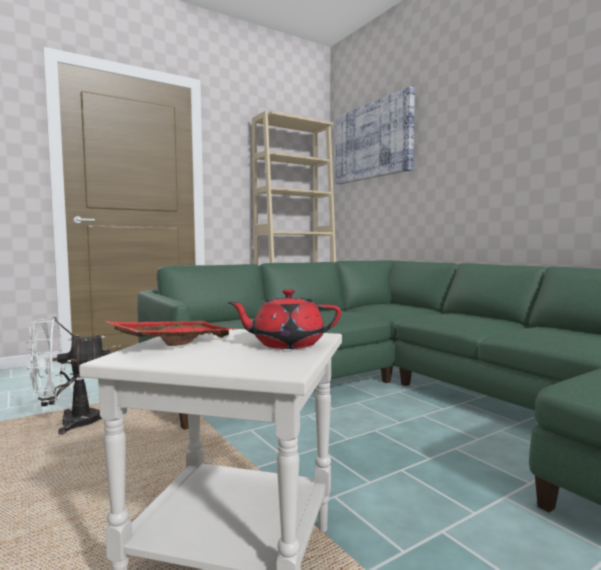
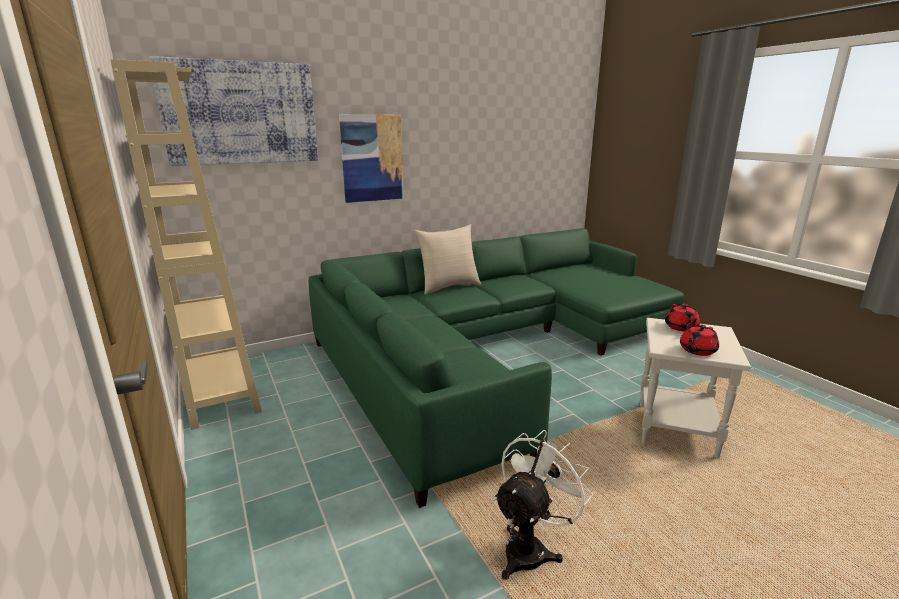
camera: 85 degrees left, 15 degrees up
(69, 424) = (531, 548): white fan -> white fan turned 120 degrees counterclockwise
(173, 342) = (697, 350): red tray -> red teapot
(460, 161) = (372, 158): none -> picture
(484, 316) = (448, 286): none -> beige pillow

